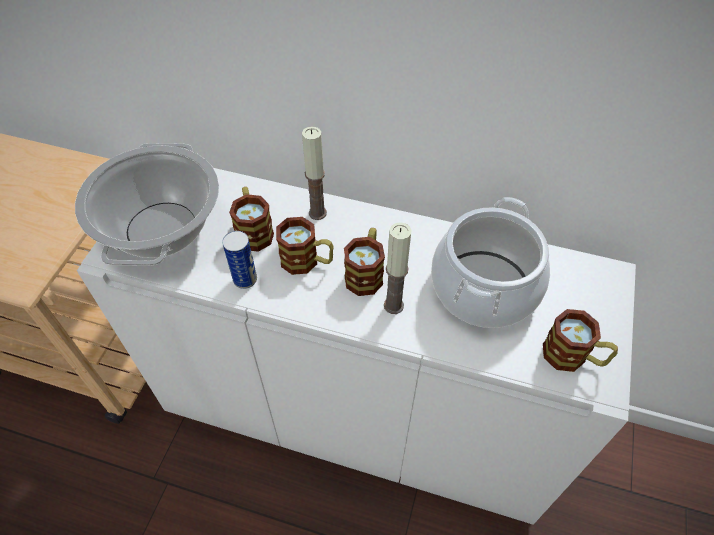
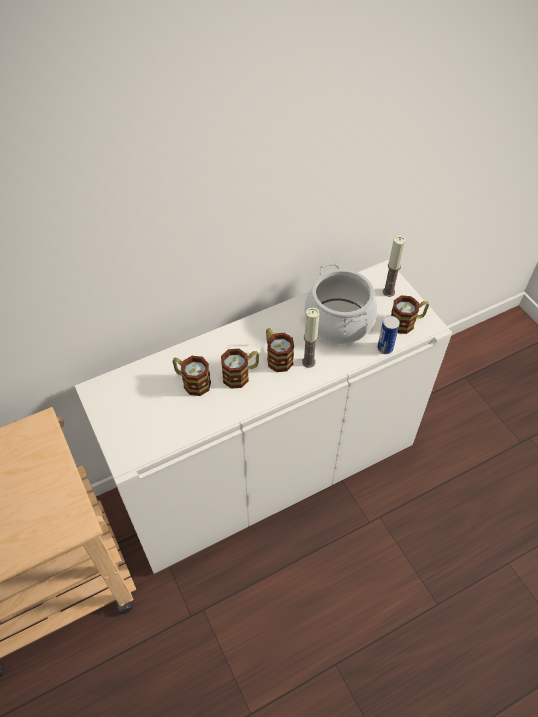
camera: 45 degrees left, 0 degrees up
(162, 230) = (139, 423): cooking pot -> none
(245, 279) = (221, 409): can -> can (385, 348)
(317, 213) = (215, 346): candle -> candle (388, 292)

